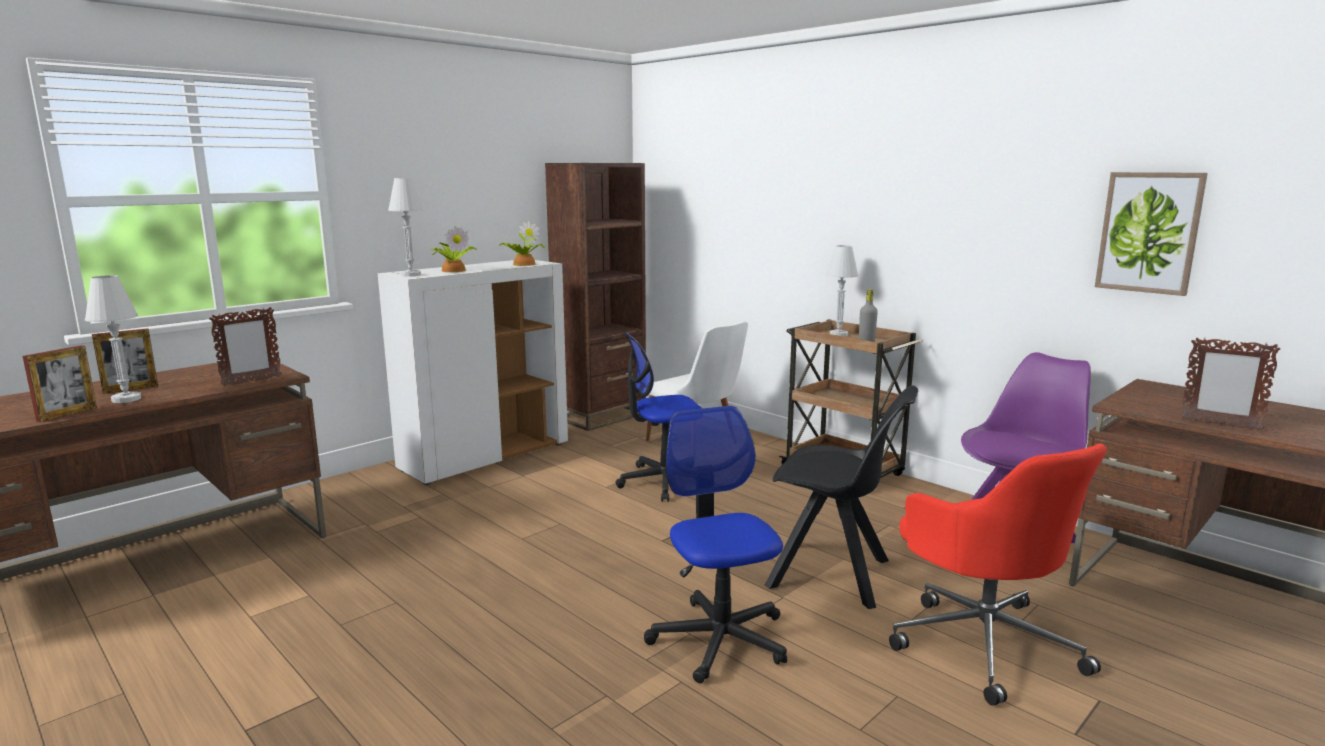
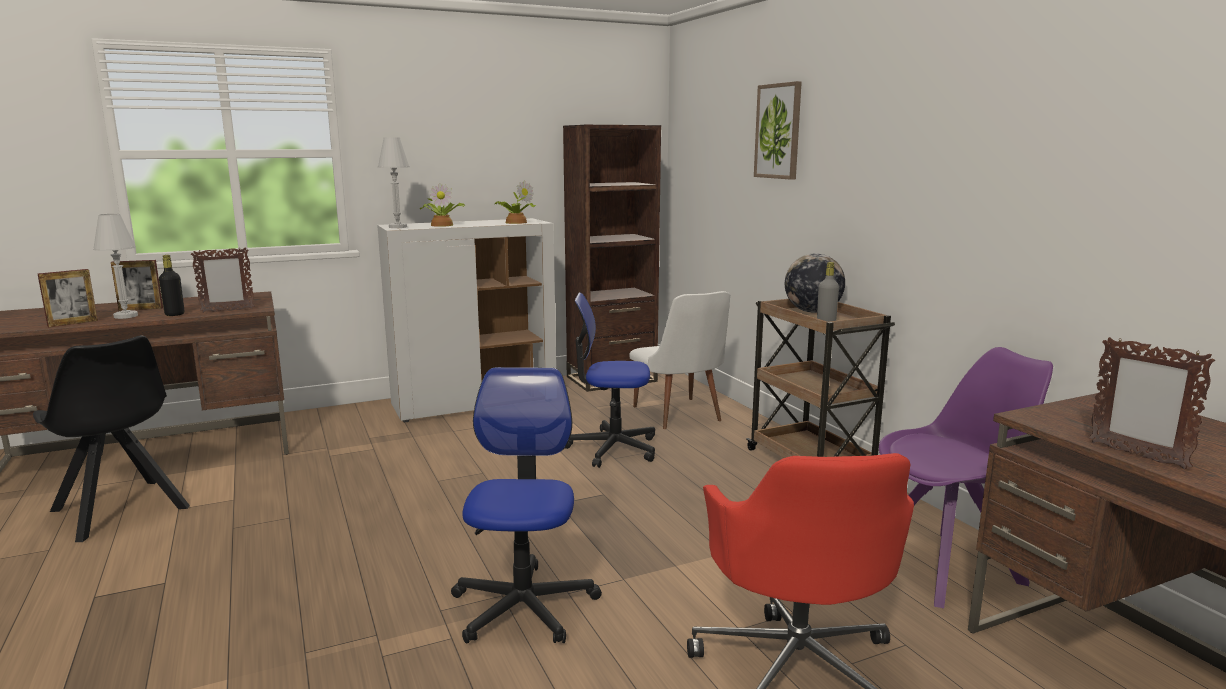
camera: 20 degrees right, 0 degrees up
(190, 391) = (175, 314): none -> black bottle
(832, 575) = (696, 567): black chair -> black chair (121, 511)
(838, 334) = (812, 312): white table lamp -> globe
(1149, 232) = (1137, 203): picture -> picture (778, 131)

